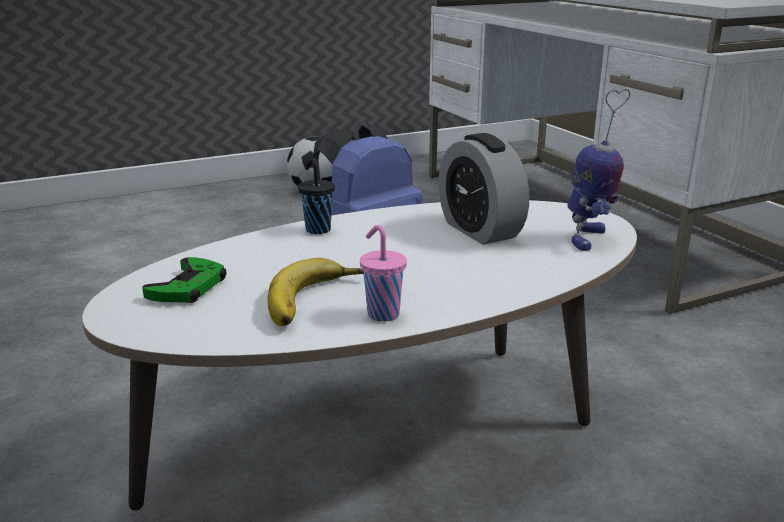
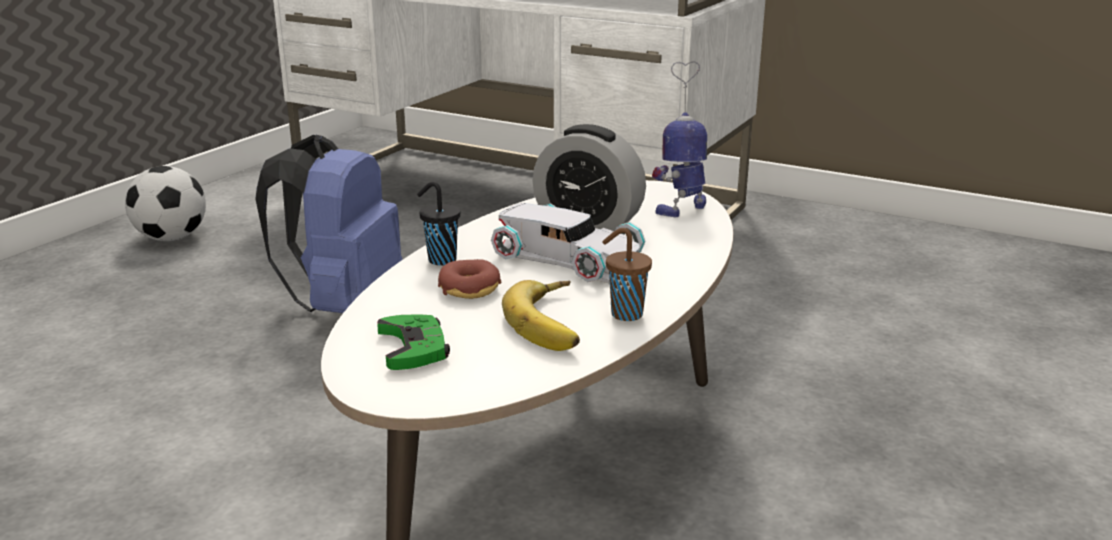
camera: 35 degrees left, 0 degrees up
(300, 256) = (469, 288): none -> donut
(382, 313) = (624, 314): pink cup -> brown cup
(415, 253) = (568, 257): none -> white toy car
(588, 239) = (683, 208): toy robot -> toy robot turned 120 degrees counterclockwise

